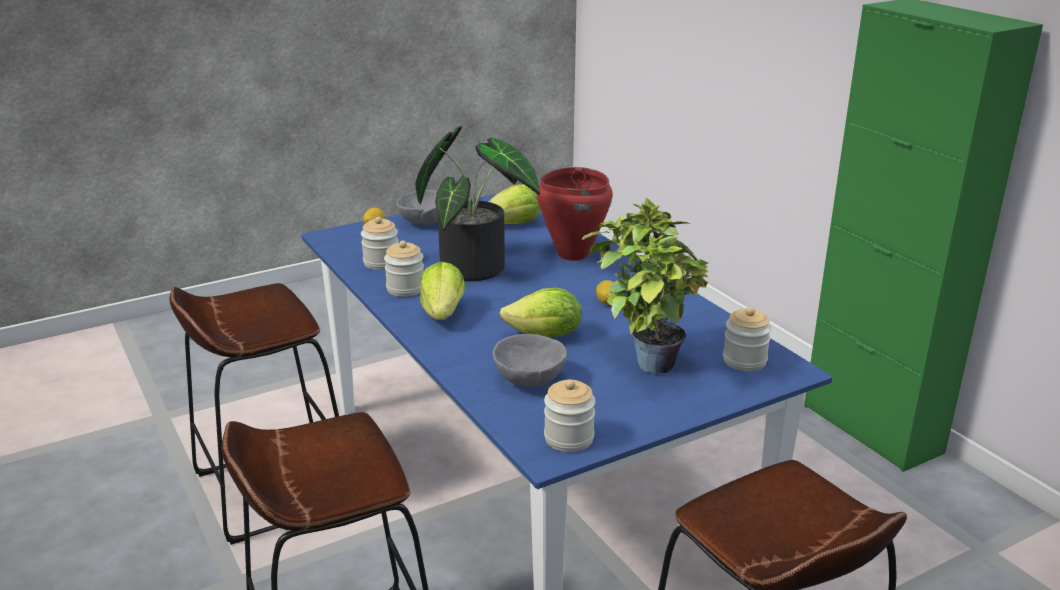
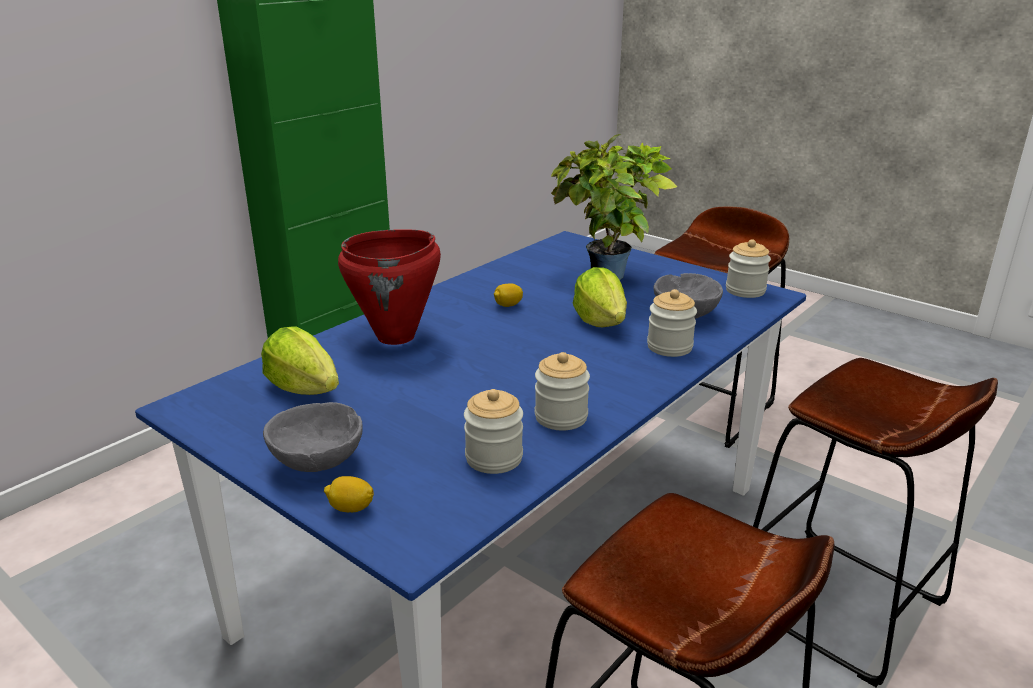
camera: 110 degrees left, 0 degrees up
(442, 313) = (603, 379): lettuce -> none
(480, 266) = (462, 383): potted plant -> none
(744, 361) = (570, 252): jar -> jar (669, 347)

